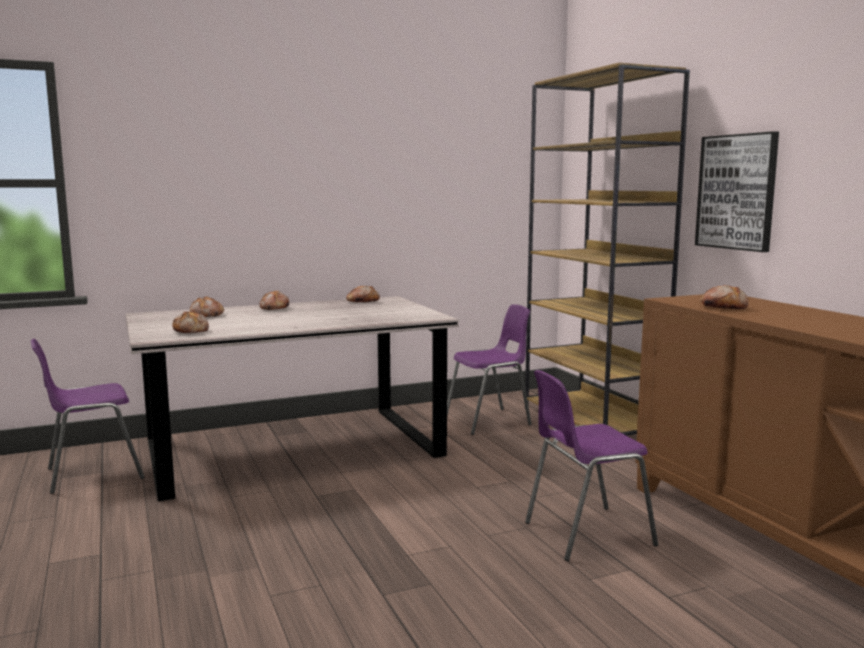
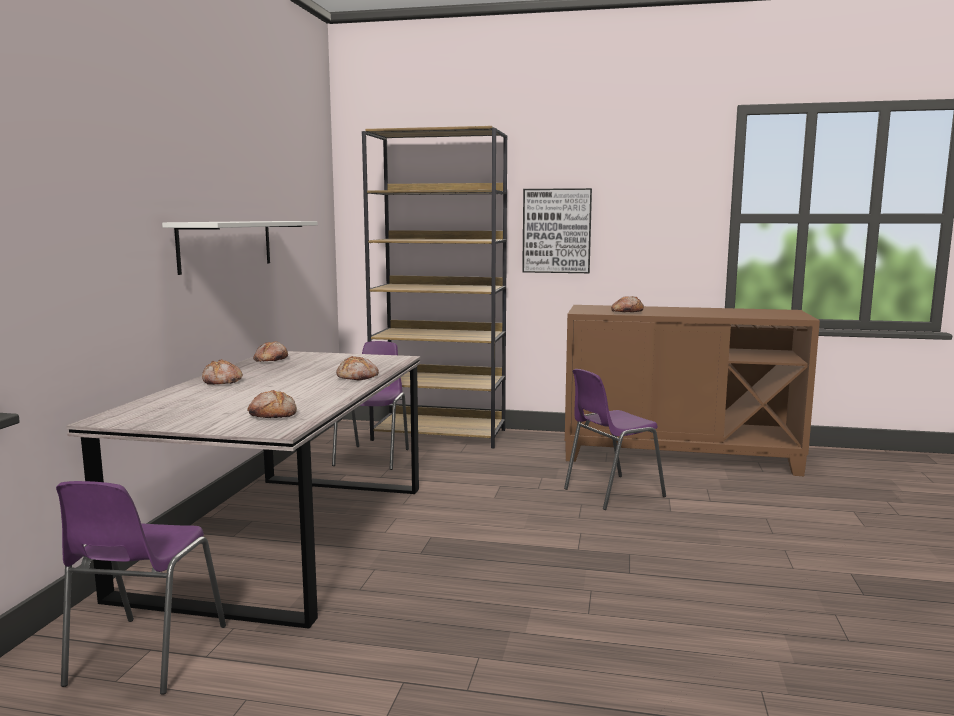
camera: 55 degrees left, 0 degrees up
(206, 315) = (193, 402): bread -> bread (358, 377)
(352, 199) = (226, 245): none -> white shelf
(585, 533) = (611, 493): purple chair -> purple chair turned 45 degrees clockwise

